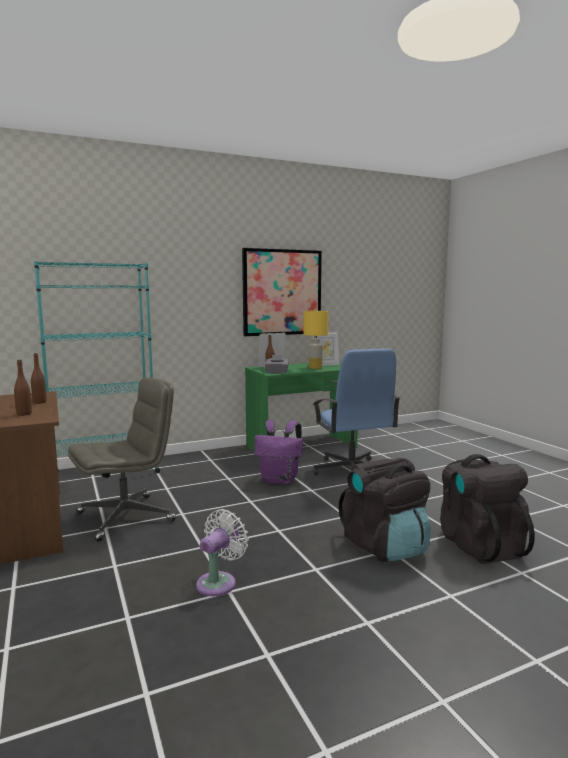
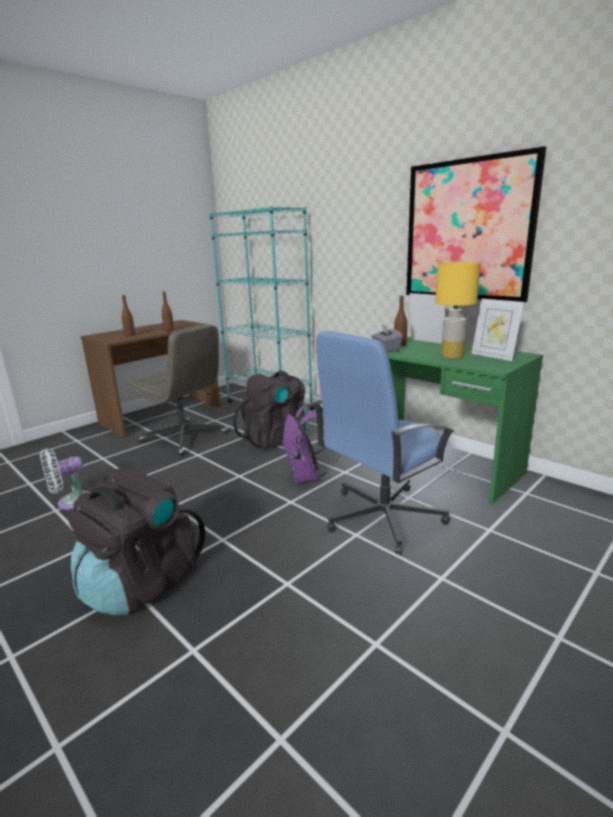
camera: 70 degrees right, 10 degrees up
(219, 582) = (71, 502): white fan -> white fan turned 135 degrees clockwise
(479, 545) = (154, 683): black backpack -> black backpack (276, 439)

